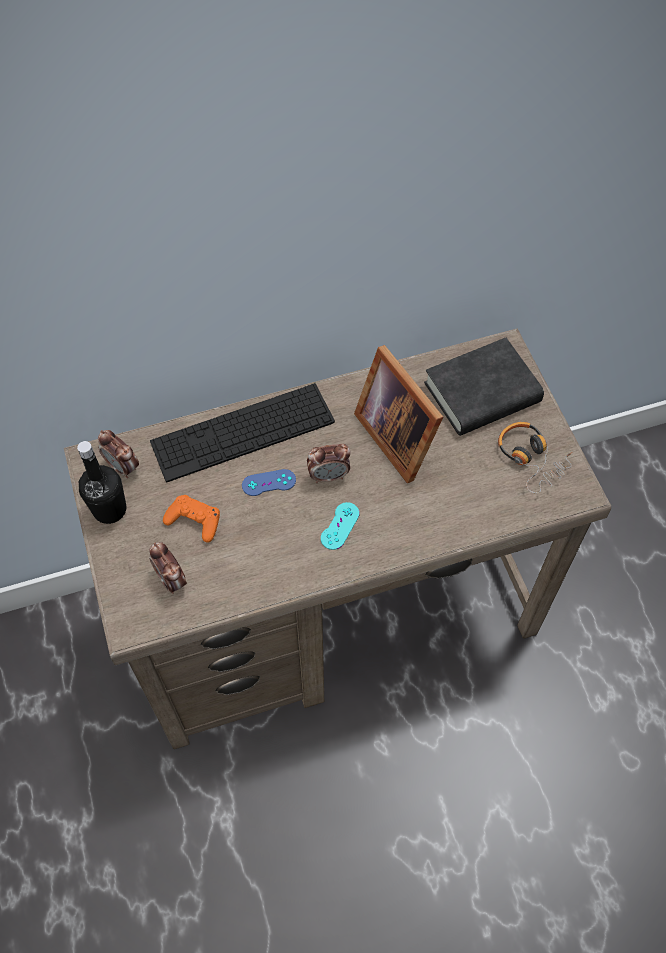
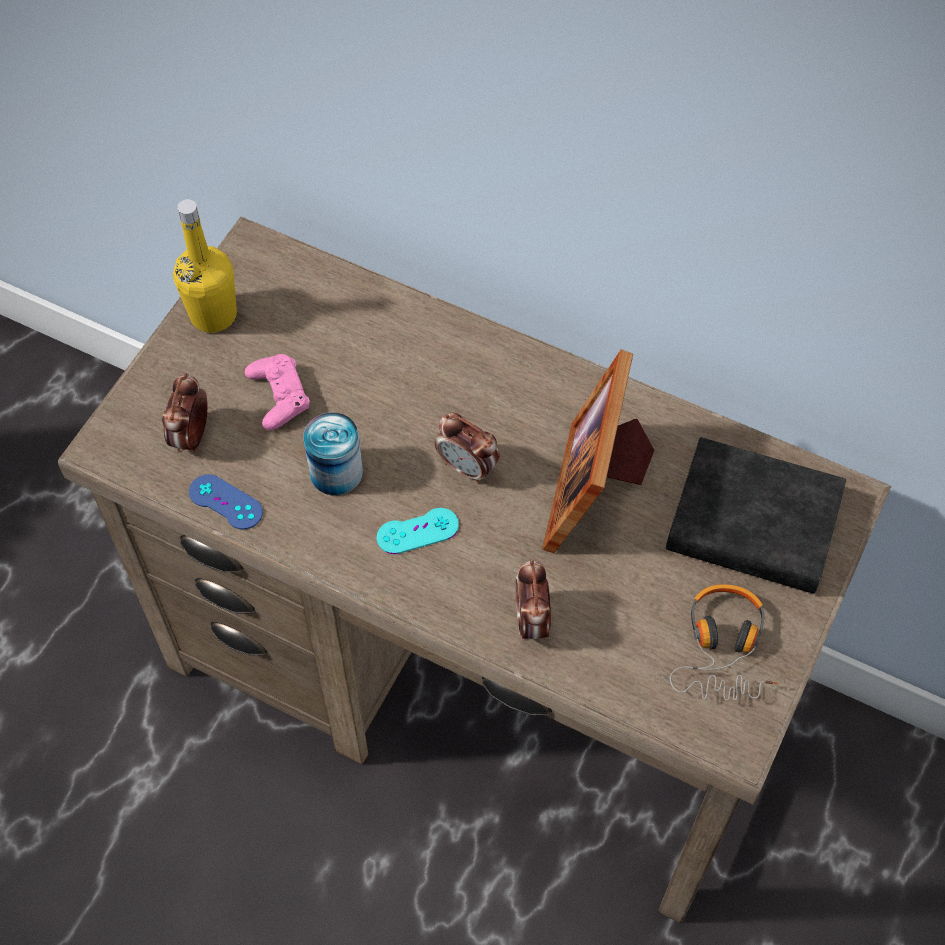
camera: 45 degrees right, 0 degrees up
(110, 509) = (213, 315): black bottle -> yellow bottle
(123, 467) = (272, 282): alarm clock -> alarm clock (531, 621)
(194, 521) = (279, 396): orange game controller -> pink game controller
(243, 432) = (431, 344): keyboard -> none
(268, 533) = (336, 472): none -> can
(269, 483) = (396, 421): blue game controller -> blue game controller (225, 502)

